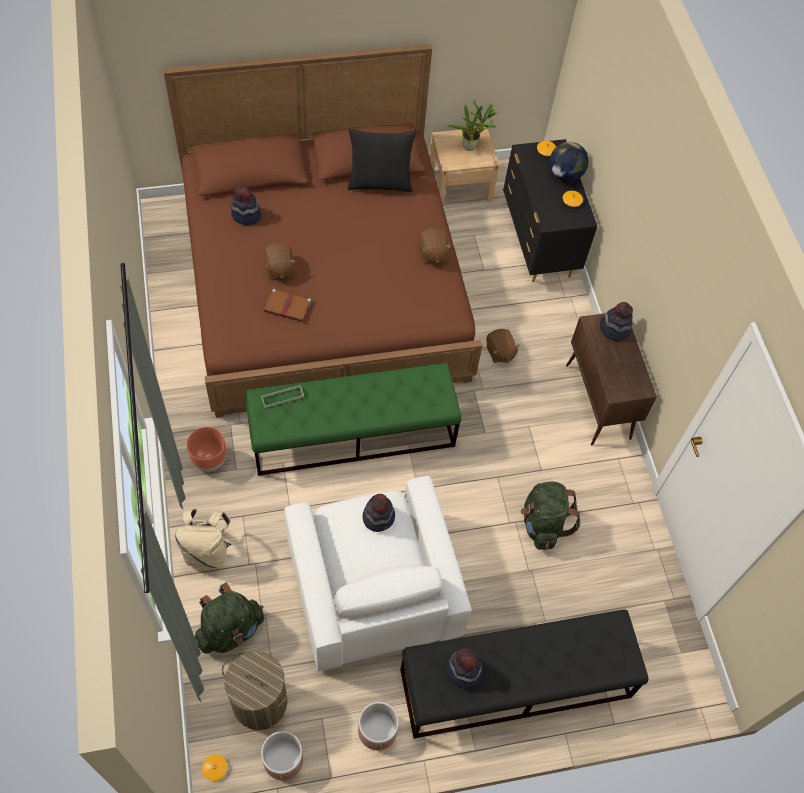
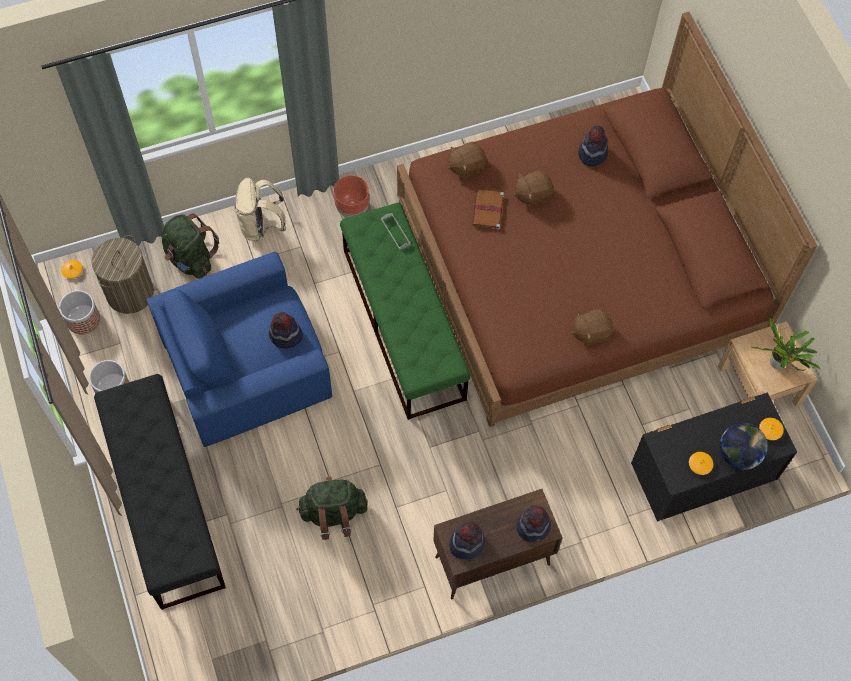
camera: 85 degrees right, 5 degrees up
(372, 586) = (246, 364): white armchair -> blue armchair
(380, 183) = (673, 268): black pillow -> none
(463, 671) = (140, 423): hat -> hat (466, 543)
(499, 352) = (533, 452): brown plush toy -> brown plush toy (466, 166)

